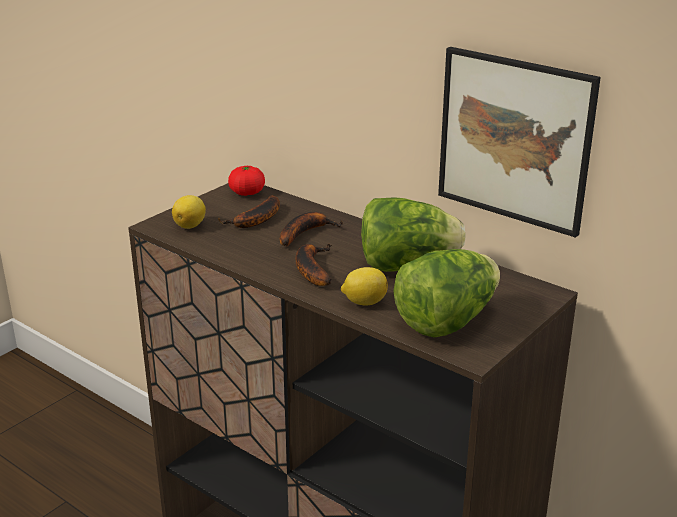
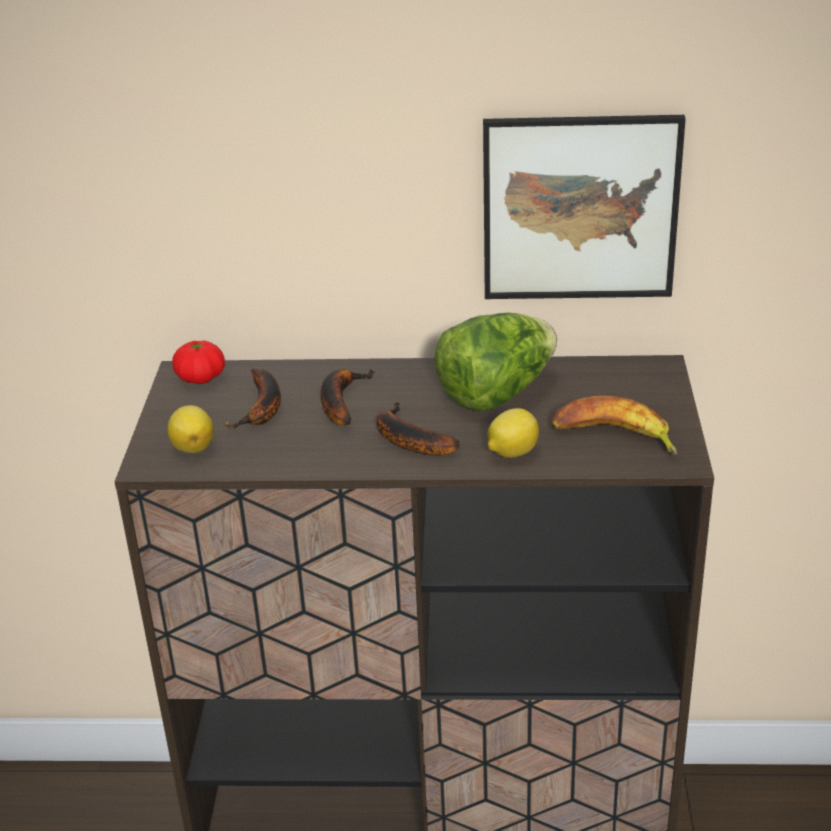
camera: 35 degrees left, 5 degrees up
(447, 321) = (614, 437): lettuce -> banana

